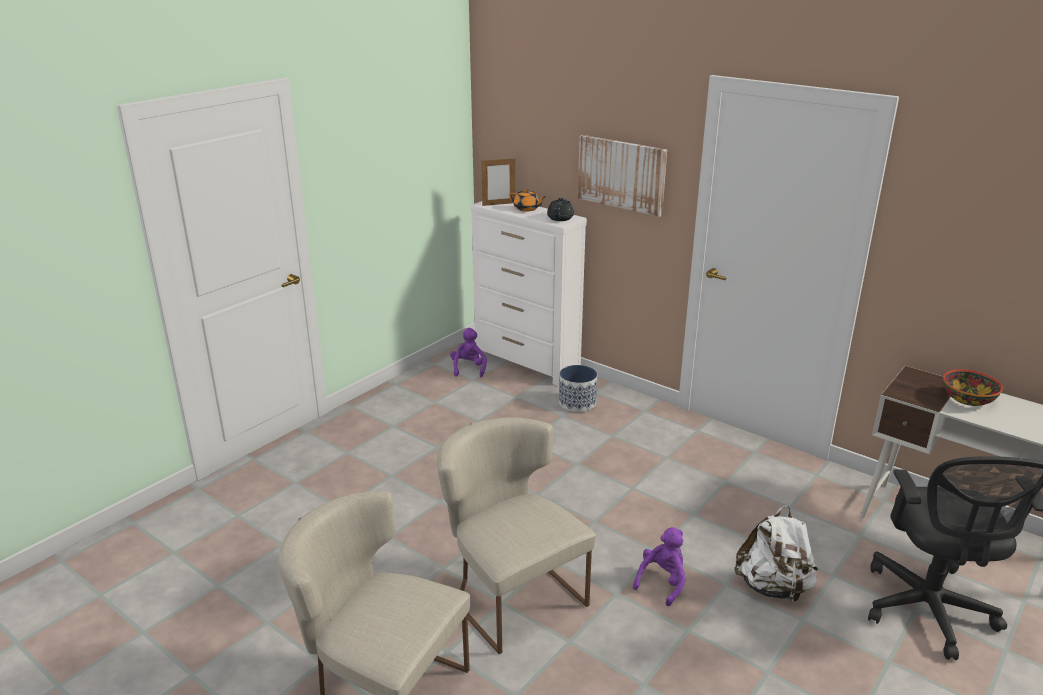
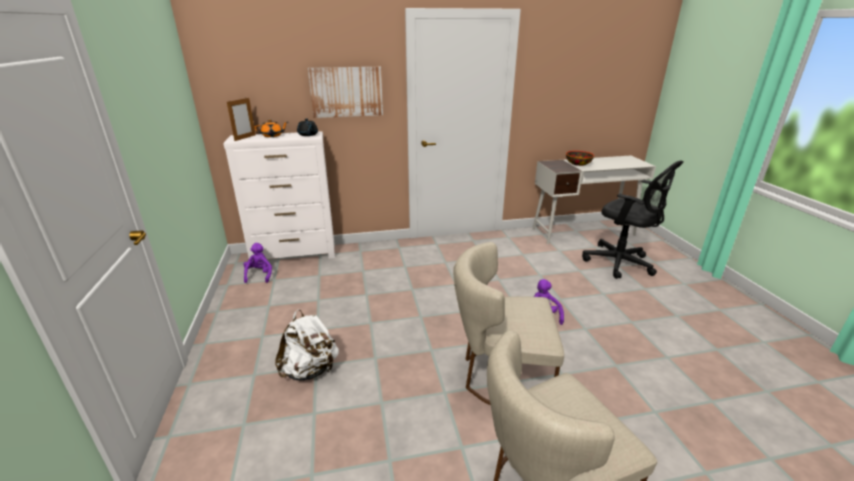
camera: 50 degrees left, 0 degrees up
(469, 368) = (259, 275): purple plush toy -> purple plush toy turned 45 degrees clockwise
(577, 403) = (359, 260): planter -> none
(773, 587) = (574, 288): white backpack -> white backpack (310, 370)

